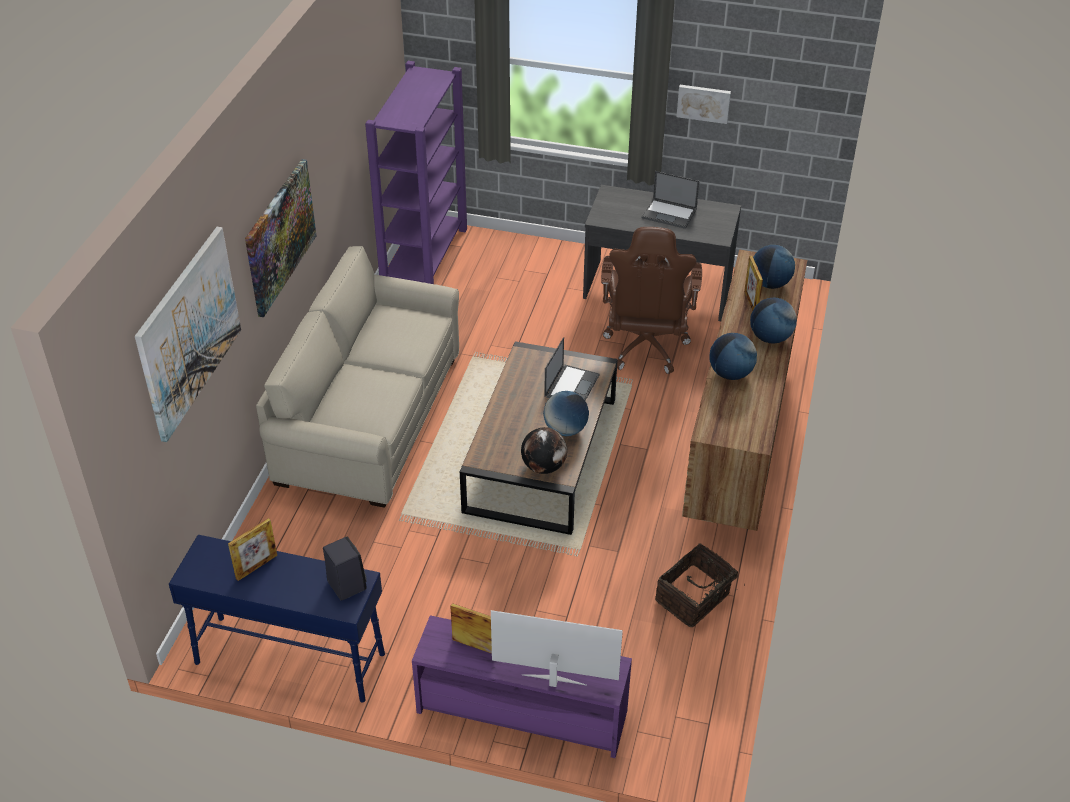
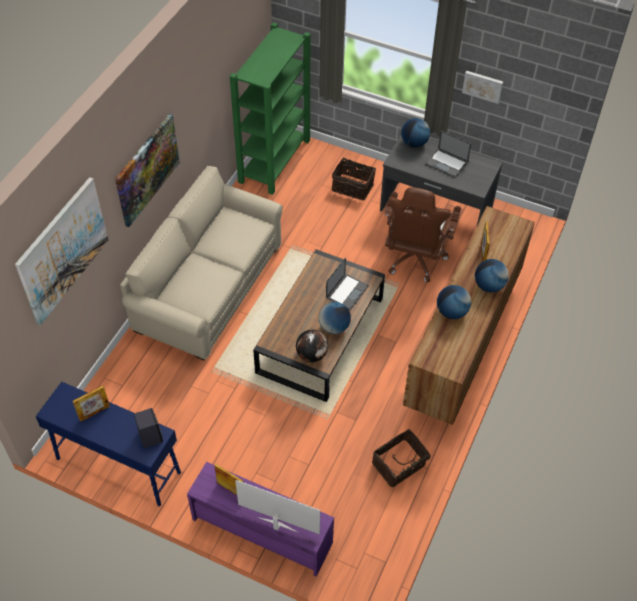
camera: 10 degrees right, 10 degrees up
(424, 257) = (274, 161): purple bookcase -> green bookcase
(539, 275) = (353, 186): none -> basket
(770, 284) = (501, 239): globe -> globe (414, 143)

